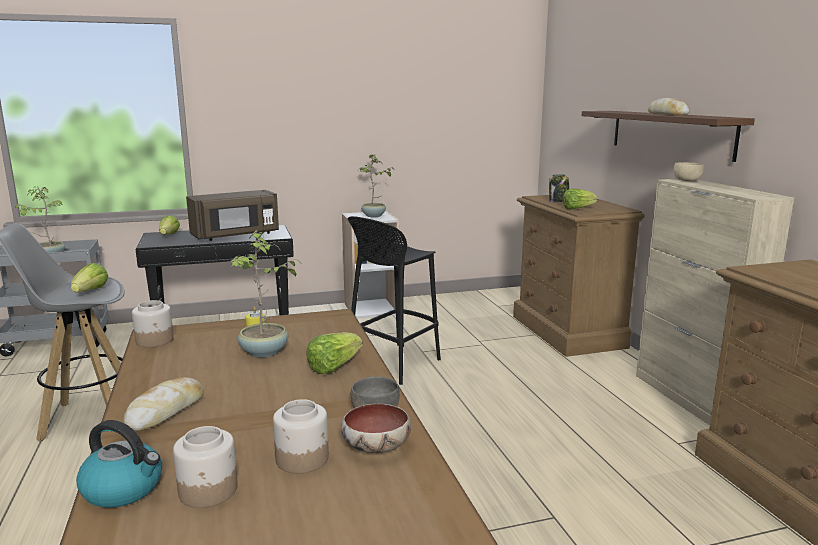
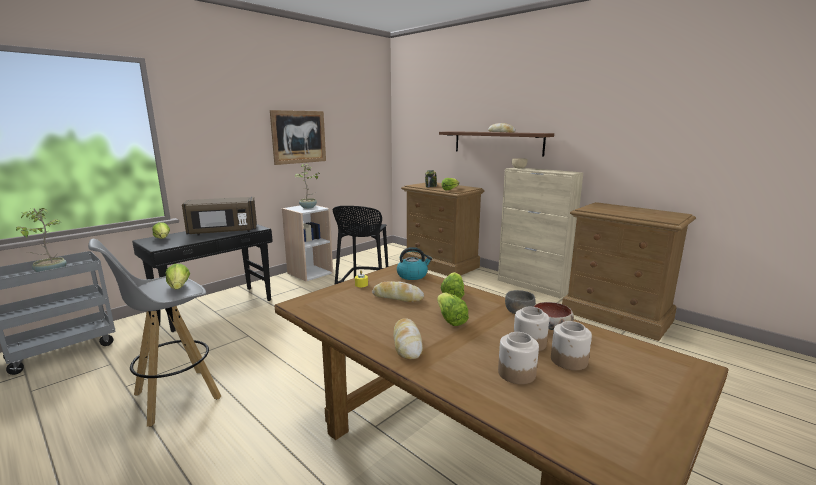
camera: 30 degrees left, 0 degrees up
(124, 489) = (472, 389): kettle -> kettle (412, 275)
(155, 340) = (308, 307): jar -> jar (569, 360)
(236, 235) = (223, 232): brown microwave -> brown microwave turned 45 degrees clockwise
(264, 352) = (397, 297): potted plant -> bread
(269, 397) = (450, 319): none -> lettuce
(376, 115) = (299, 137): none -> picture

